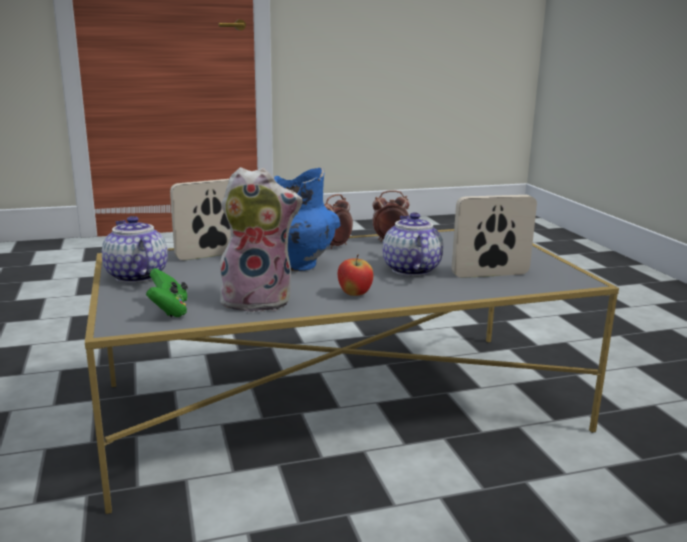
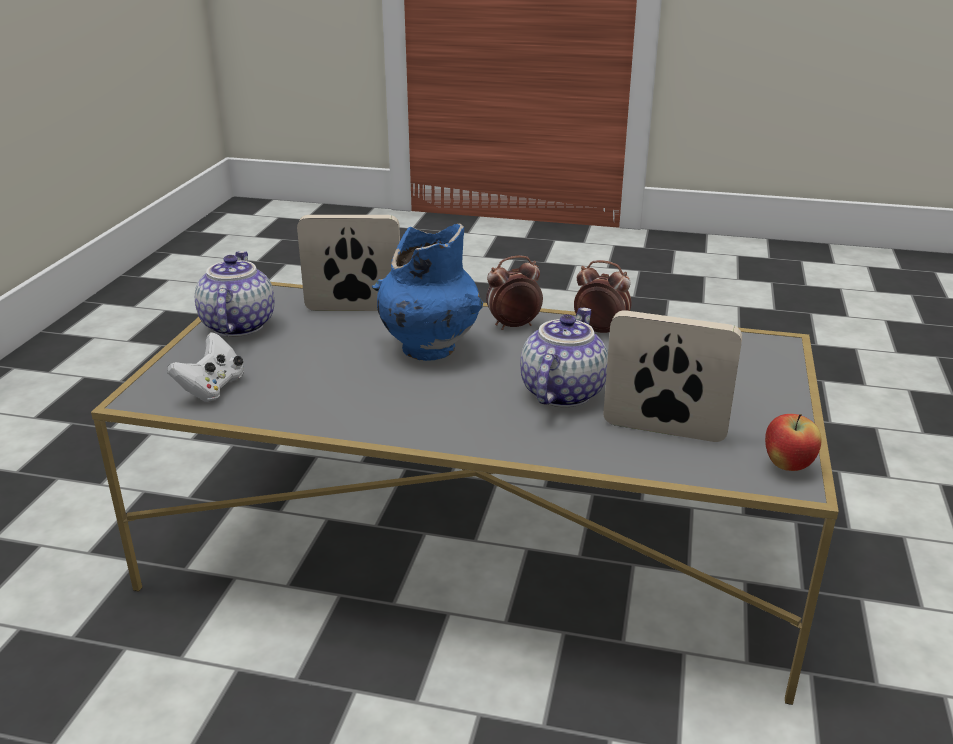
camera: 30 degrees right, 10 degrees up
(169, 310) = (212, 388): green game controller -> white game controller
(258, 301) = (317, 398): plush toy -> none
(354, 295) = (436, 418): apple -> apple (787, 466)

